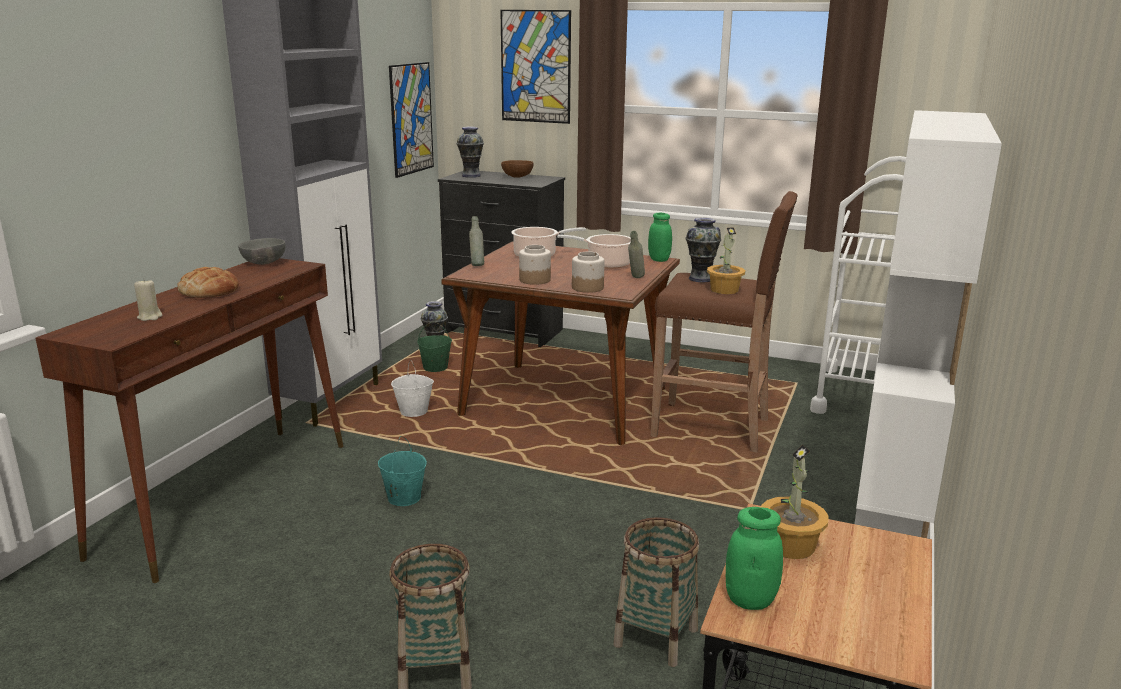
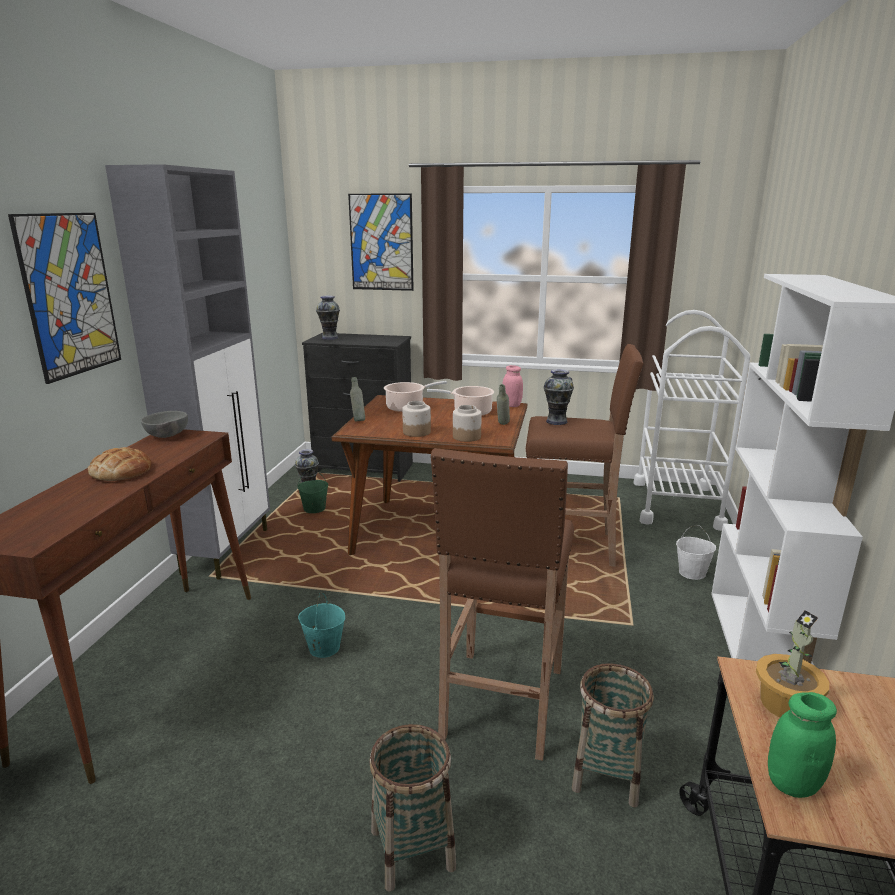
camera: 10 degrees left, 0 degrees up
(150, 317) = (66, 509): beige candle -> none
(411, 119) = (274, 290): picture -> picture (69, 295)
(414, 412) = (308, 555): white bucket -> white bucket (692, 573)
(516, 177) = (369, 337): brown bowl -> none
(570, 566) = (501, 704): none -> brown stool
(659, 260) = (511, 405): green jar -> pink jar
(724, 290) = (582, 431): potted plant -> none

